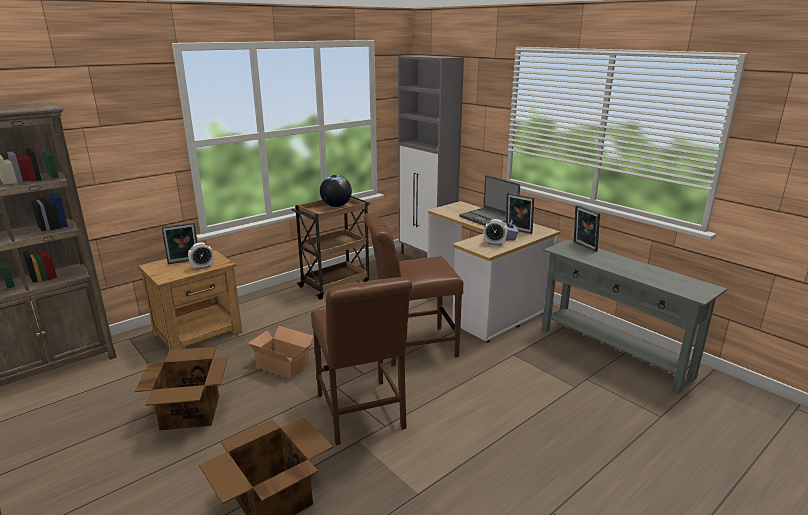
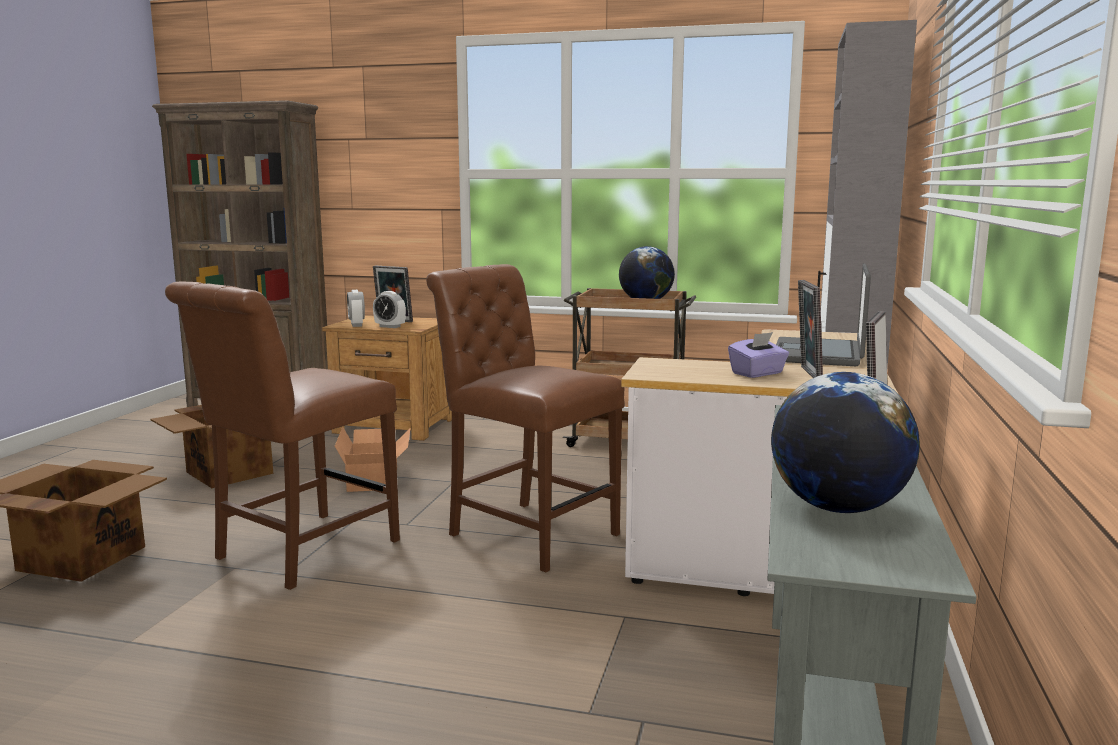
camera: 55 degrees right, 10 degrees down
(494, 243) = (698, 372): alarm clock -> alarm clock (356, 325)
(660, 279) = (838, 508): none -> globe

